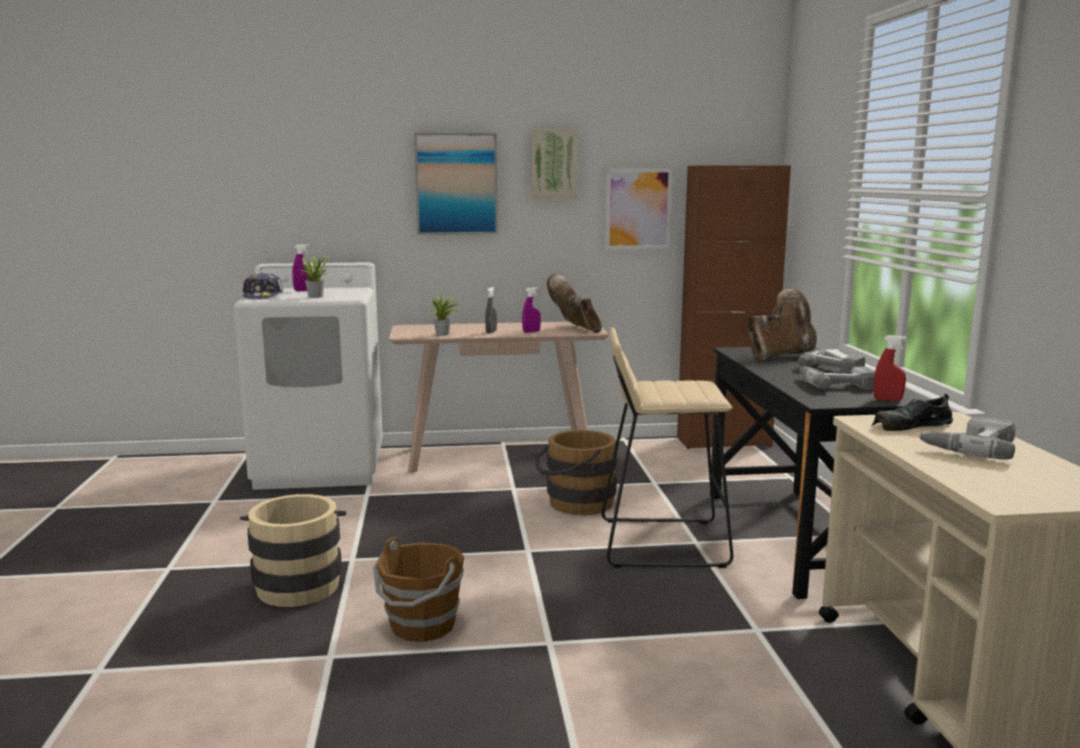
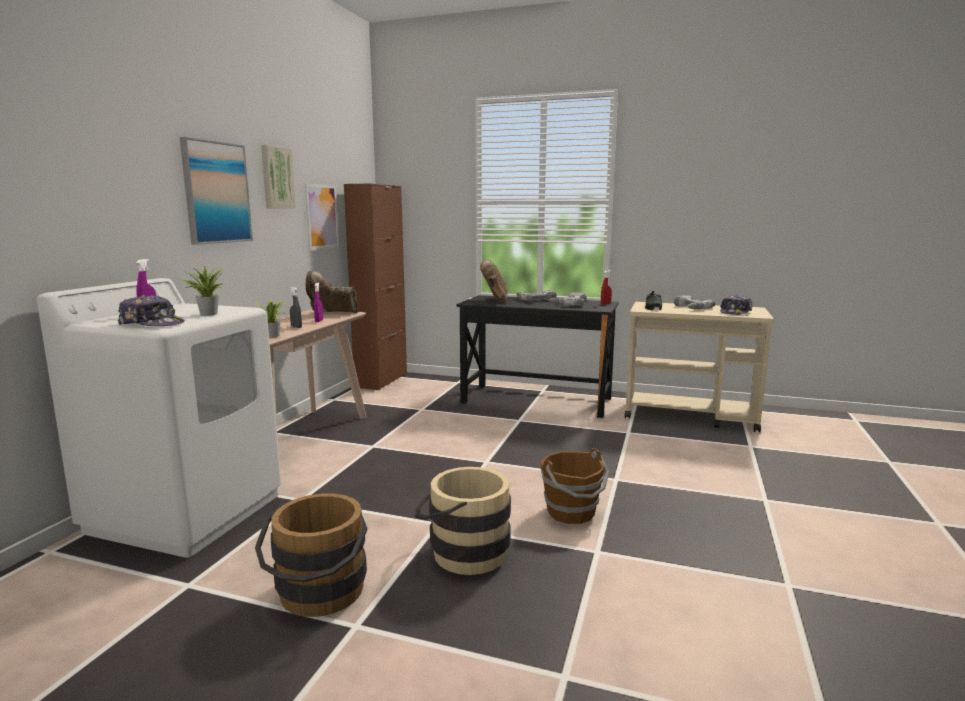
camera: 65 degrees left, 0 degrees up
(574, 503) = (426, 434): brown bucket -> brown bucket (319, 596)
(661, 542) = (511, 427): beige stool -> none
(999, 481) = (735, 312): none -> cap

